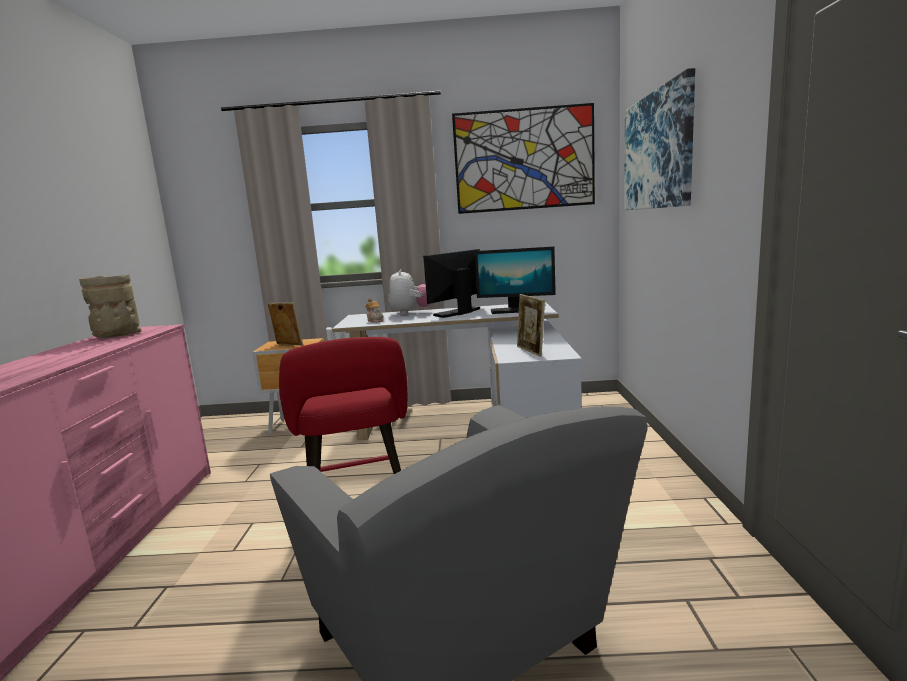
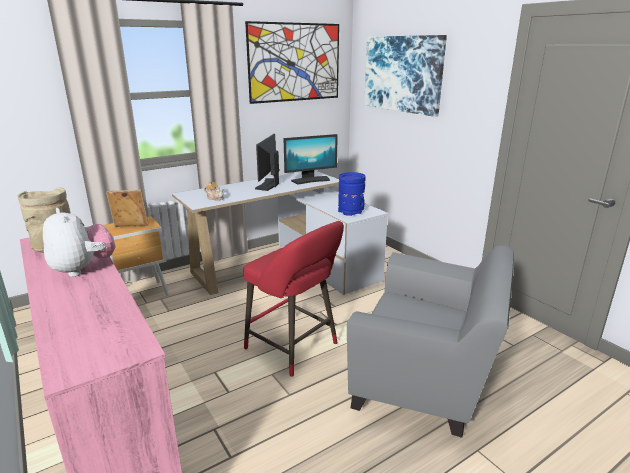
camera: 35 degrees left, 10 degrees up
(410, 313) = (228, 187): plush toy -> plush toy (83, 269)
(531, 351) = (351, 211): picture frame -> blue vase

